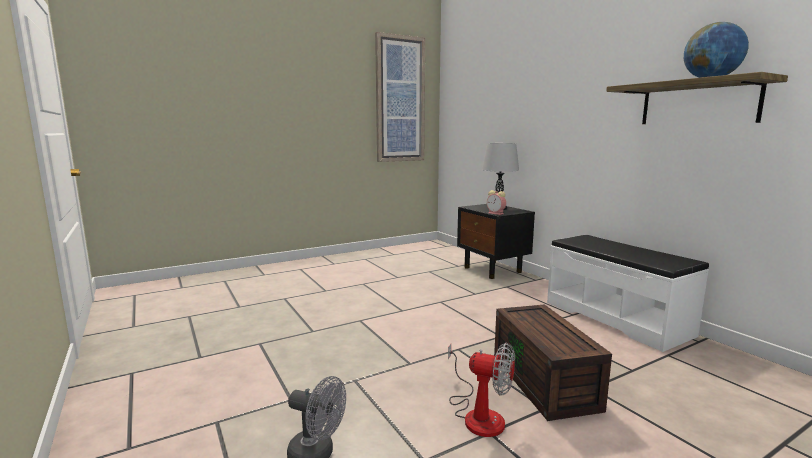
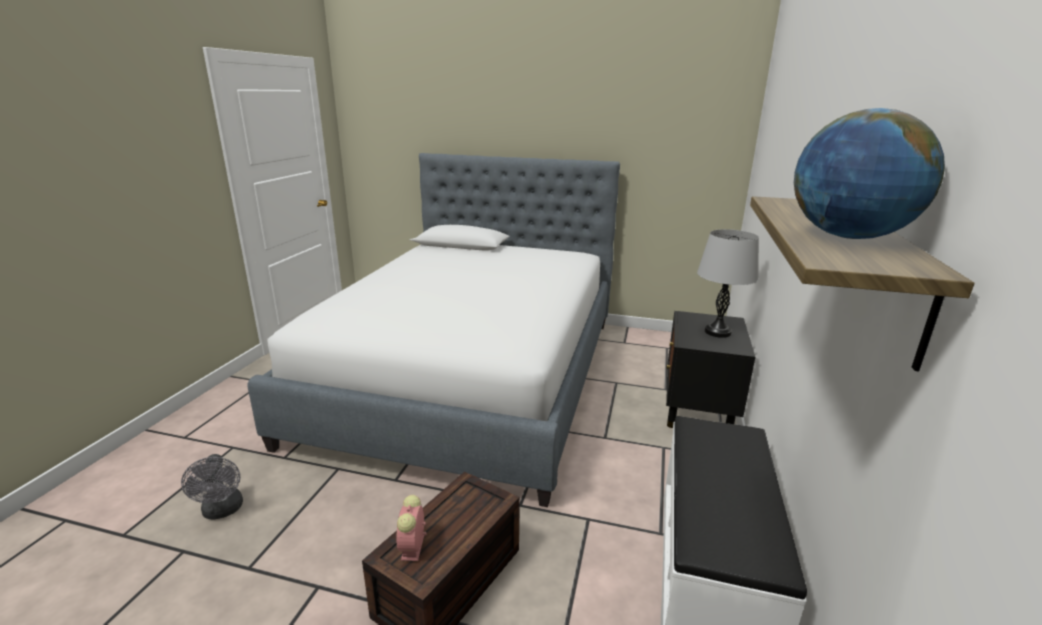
camera: 45 degrees right, 10 degrees up
(334, 298) = (471, 375): none -> bed
(400, 100) = (682, 134): picture -> none
(478, 414) = (343, 564): fan -> none
(496, 213) = (686, 340): alarm clock -> alarm clock (413, 548)

